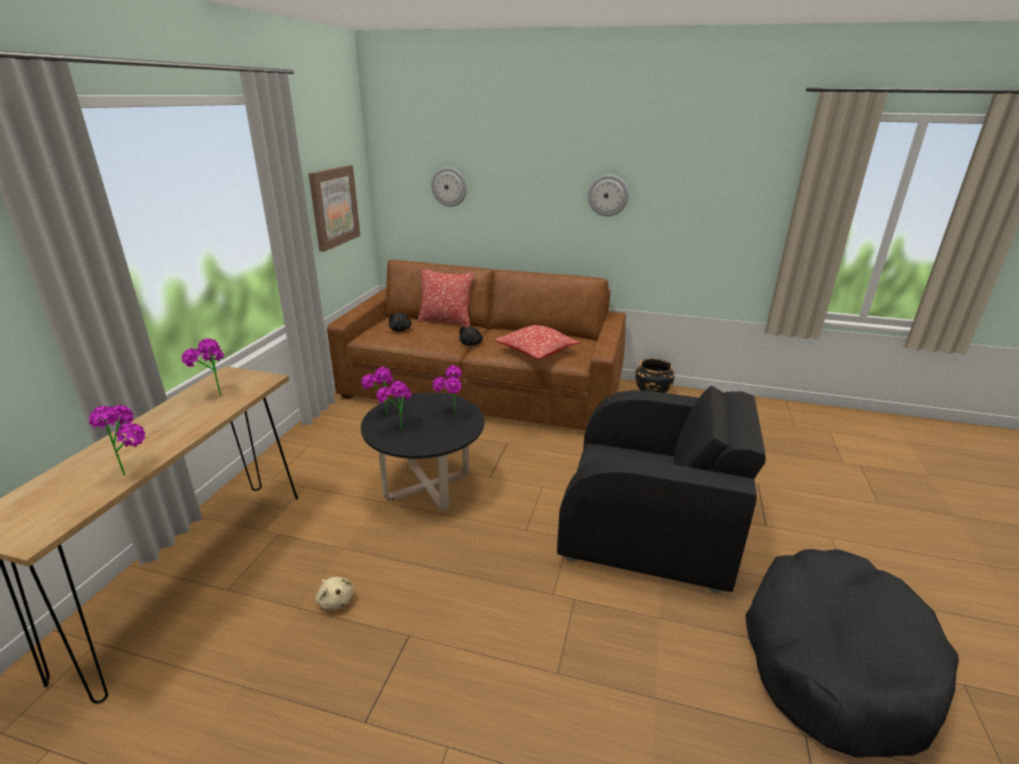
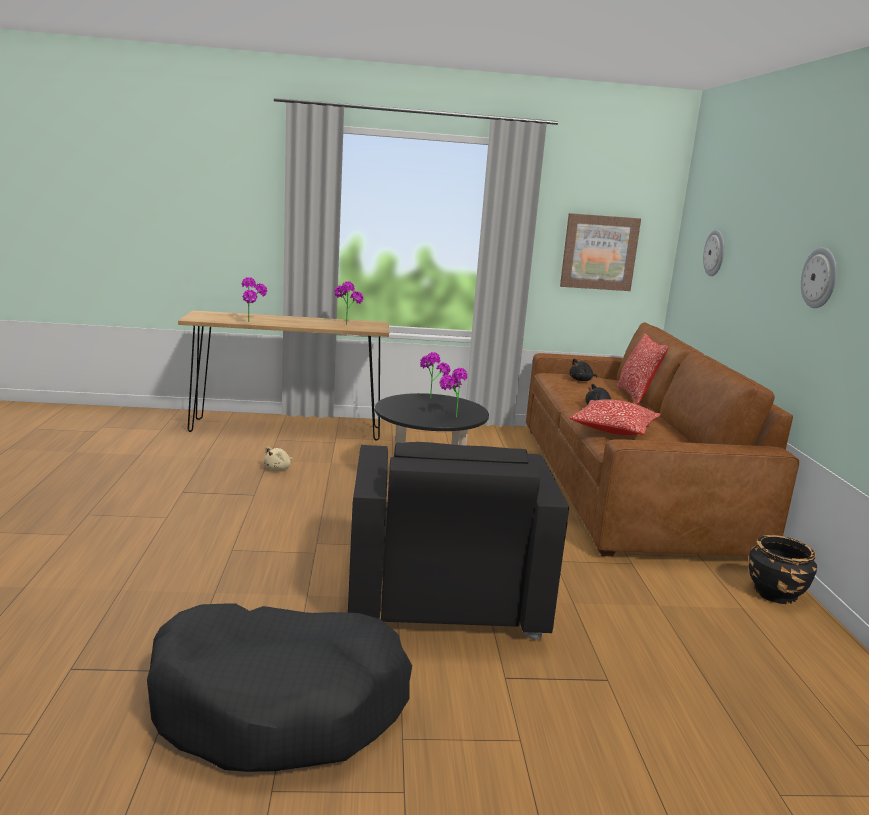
camera: 70 degrees right, 10 degrees down
(397, 427) = (412, 403): potted plant -> none

